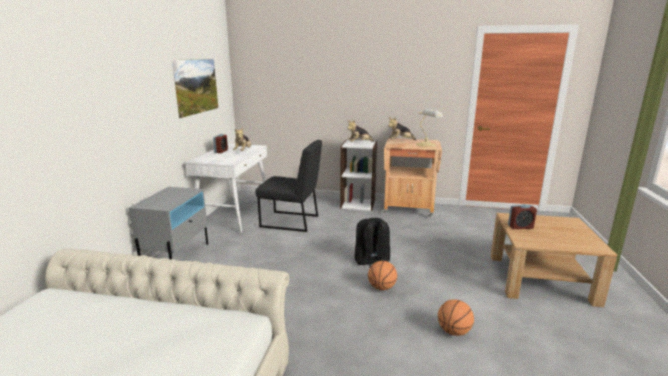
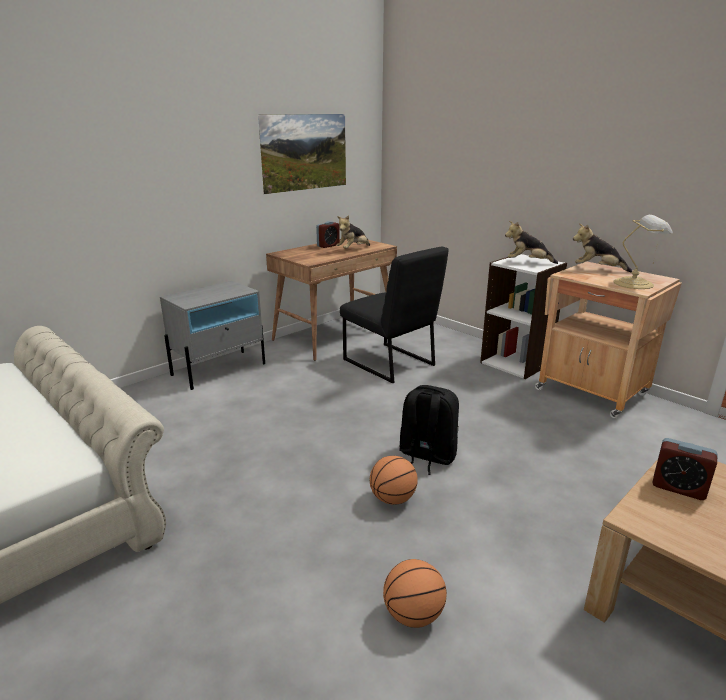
camera: 35 degrees right, 5 degrees up
(234, 214) = (335, 335): white desk -> brown desk

